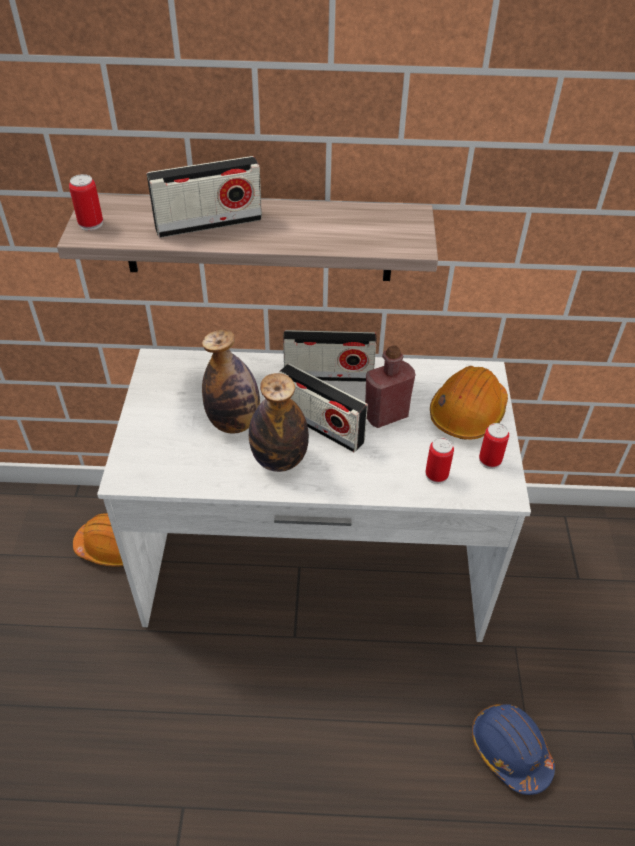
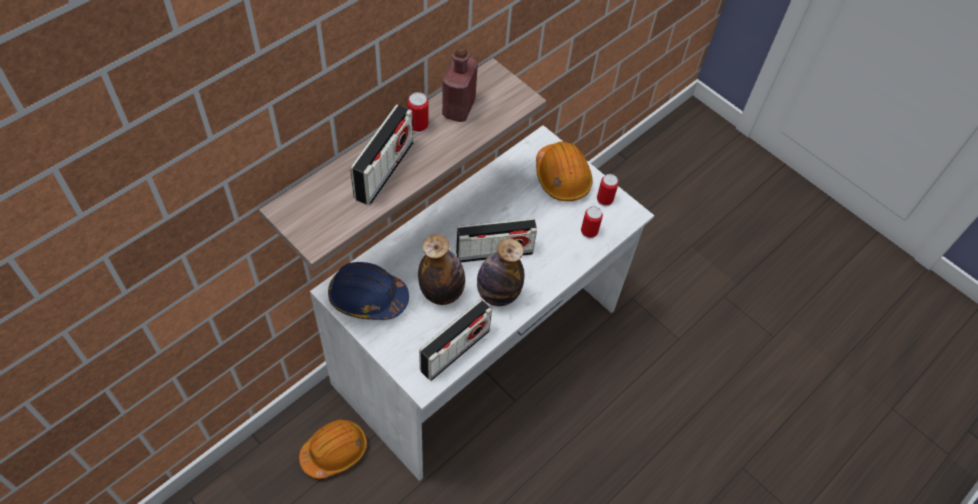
camera: 50 degrees left, 10 degrees up
(91, 224) = (307, 229): can -> can (418, 126)
(328, 375) = (457, 213): radio -> radio (455, 350)
(386, 415) = (521, 215): red bottle -> red bottle (458, 108)
(509, 750) = (682, 358): blue hard hat -> blue hard hat (367, 297)

